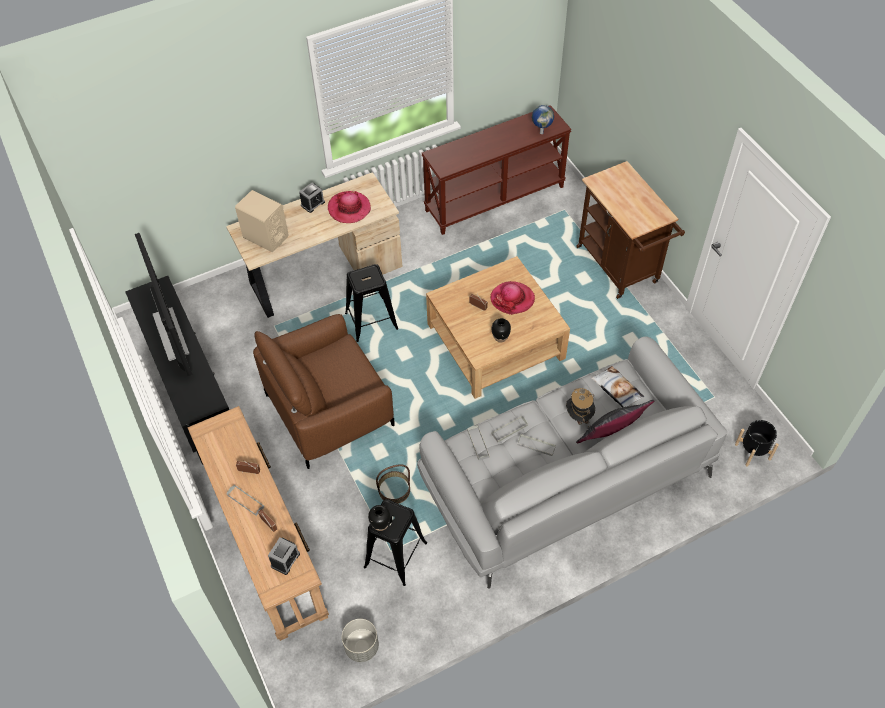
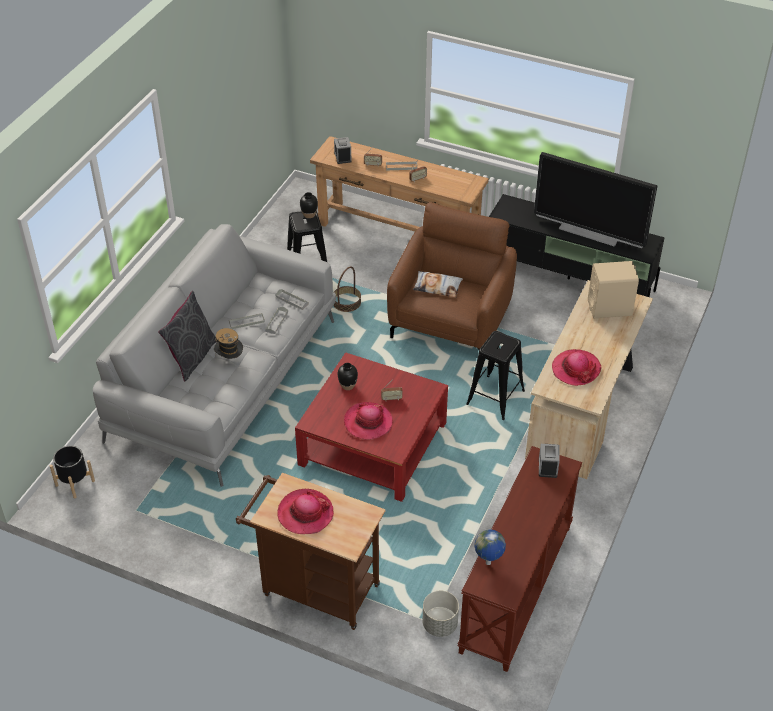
camera: 140 degrees right, 10 degrees down
(312, 203) = (611, 355): alarm clock -> alarm clock (548, 467)
(361, 647) = (283, 224): grey planter -> grey planter (440, 624)
(495, 341) = (373, 444): beige coffee table -> red coffee table
(616, 390) = (212, 394): pillow -> pillow (437, 287)
(637, 203) = (305, 513): none -> hat

